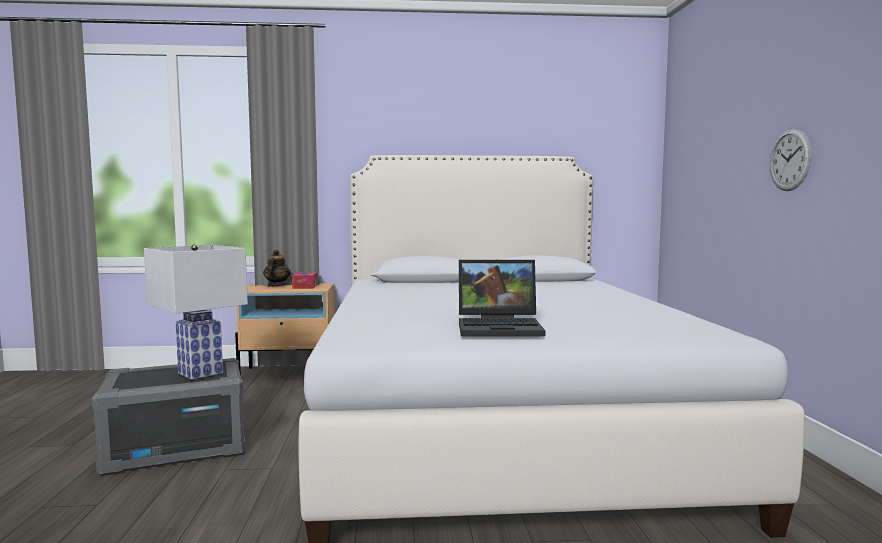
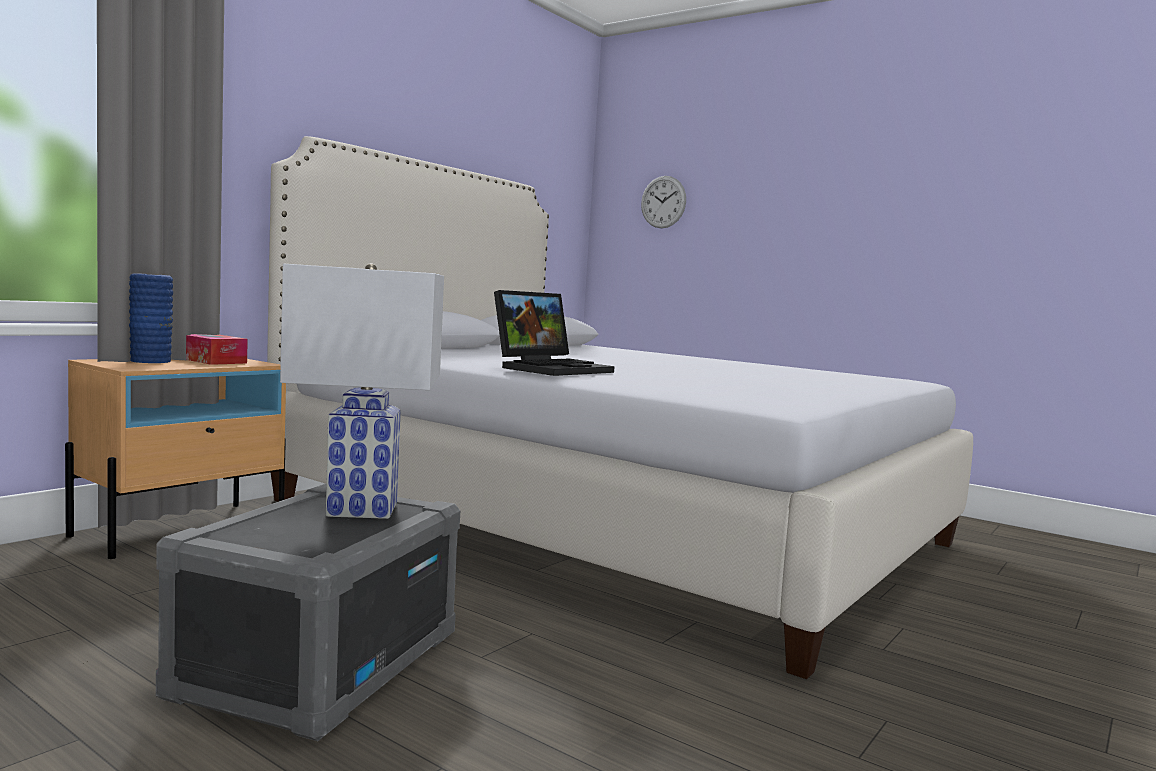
camera: 50 degrees left, 0 degrees up
(276, 285) = (151, 361): teapot -> blue vase
(501, 327) = (801, 381): laptop -> laptop (552, 369)
(790, 160) = (812, 223): wall clock -> wall clock (663, 202)

